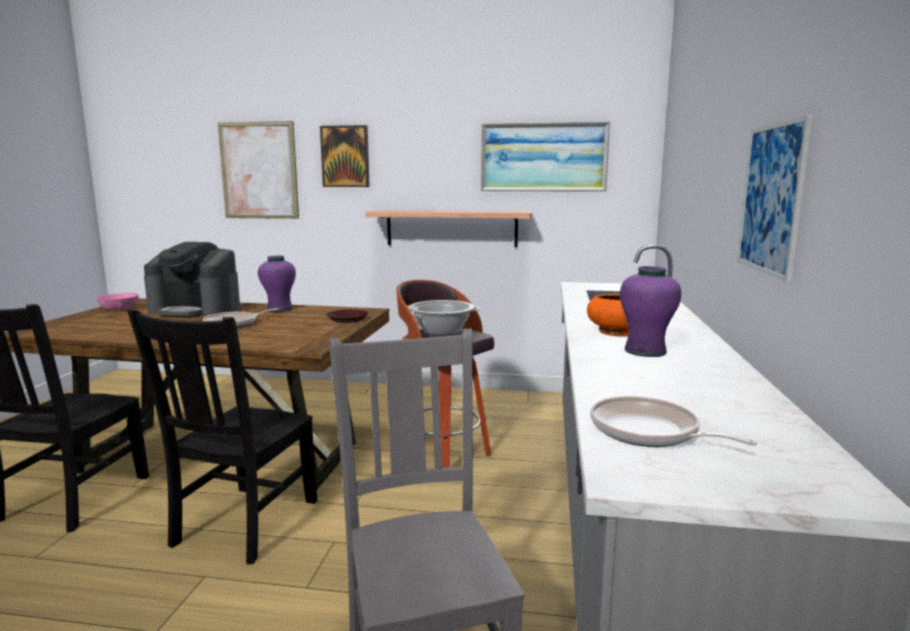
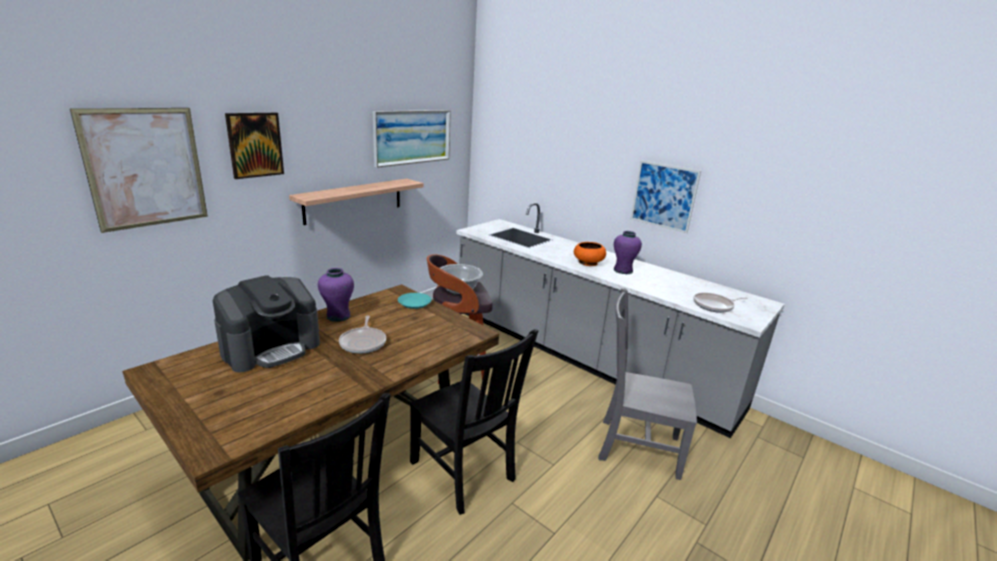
camera: 60 degrees left, 10 degrees up
(119, 309) = (185, 386): pink bowl -> none
(348, 319) = (414, 303): brown plate -> turquoise plate

